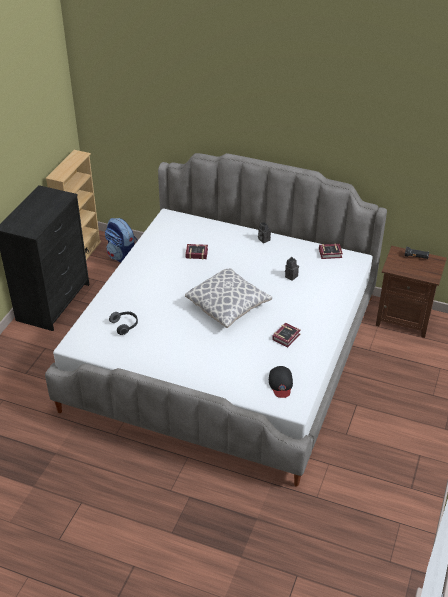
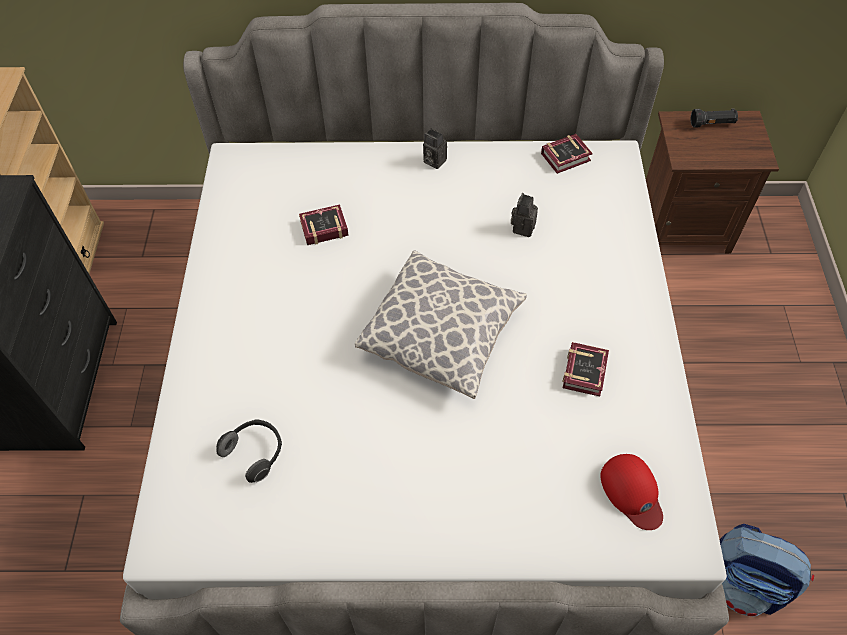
camera: 20 degrees left, 15 degrees up
(123, 257) = (158, 245): backpack -> backpack (741, 584)
(280, 383) = (632, 492): black cap -> red cap

